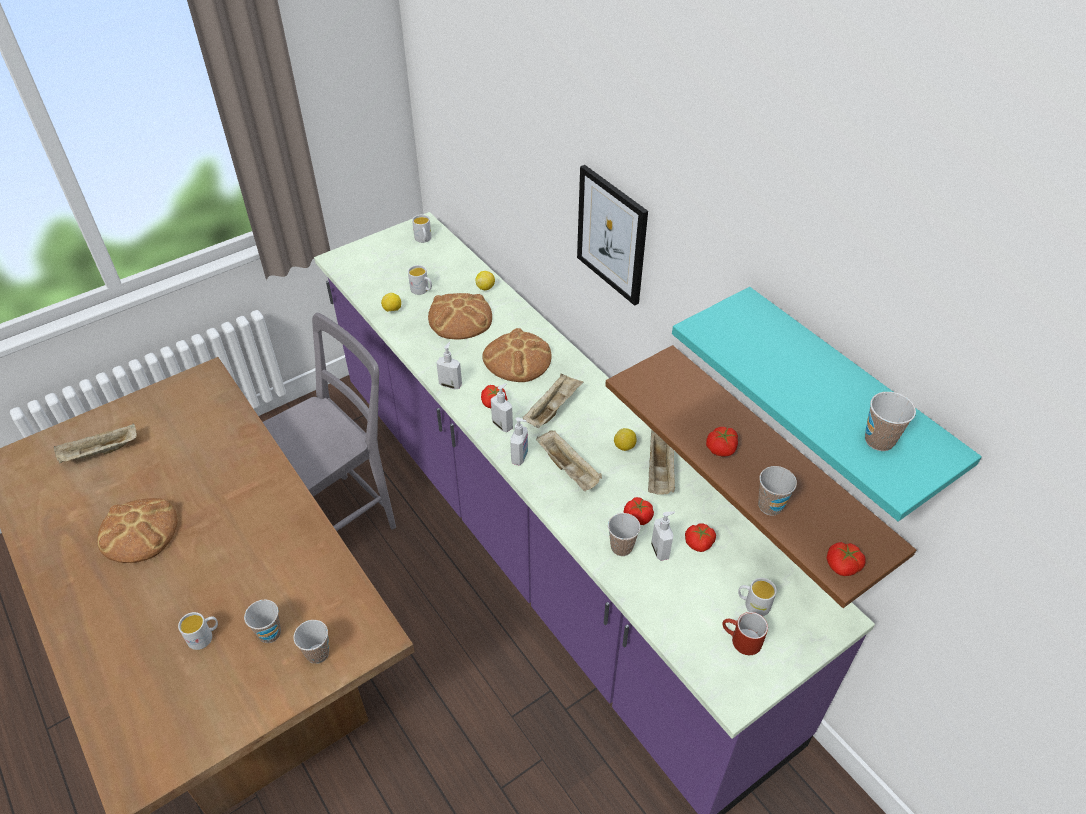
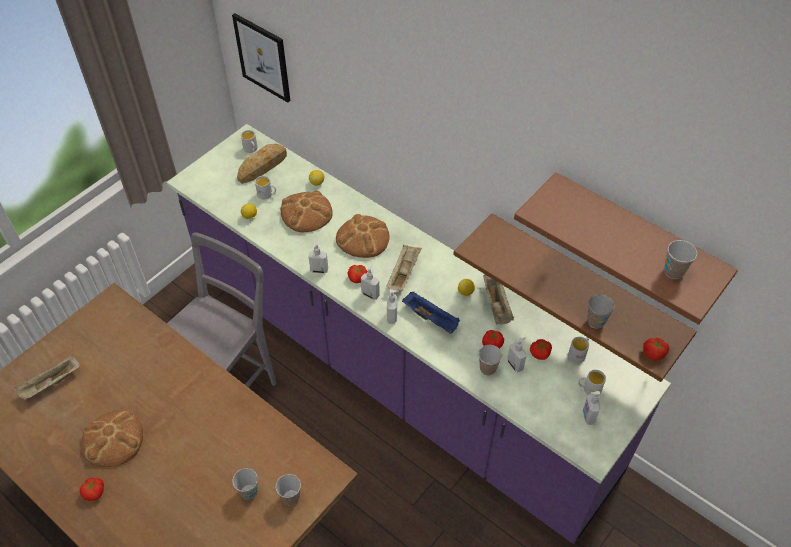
camera: 15 degrees left, 5 degrees up
(204, 636) = (200, 506): white mug -> white mug (578, 353)
(429, 259) = (262, 166): none -> bread
(569, 469) = (431, 318): beige tray -> blue tray
(612, 235) = (432, 139): picture -> picture (263, 57)
(721, 449) = (551, 287): tomato -> tomato (94, 492)
(740, 641) = (588, 416): red mug -> soap dispenser
(844, 394) = (635, 238): turquoise shelf -> brown shelf

